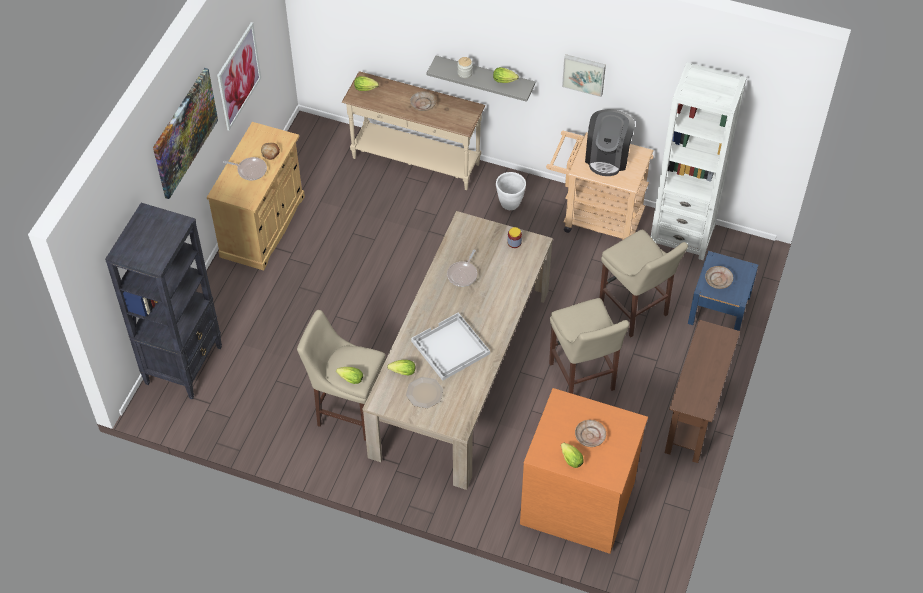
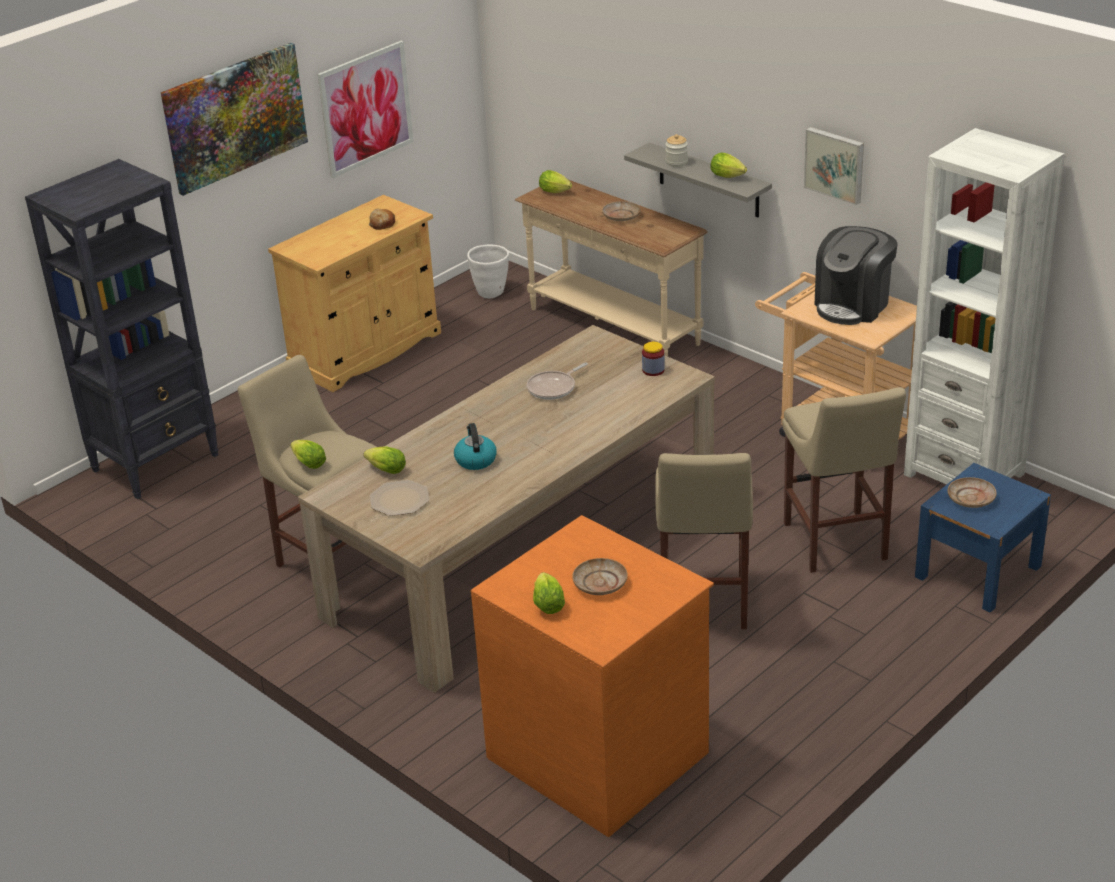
camera: 25 degrees right, 20 degrees down
(250, 170) = (343, 234): frying pan -> none
(450, 348) = (475, 460): white tray -> kettle
(510, 203) = (718, 391): white planter -> white planter (491, 293)
(694, 417) = (859, 695): brown console table -> none

